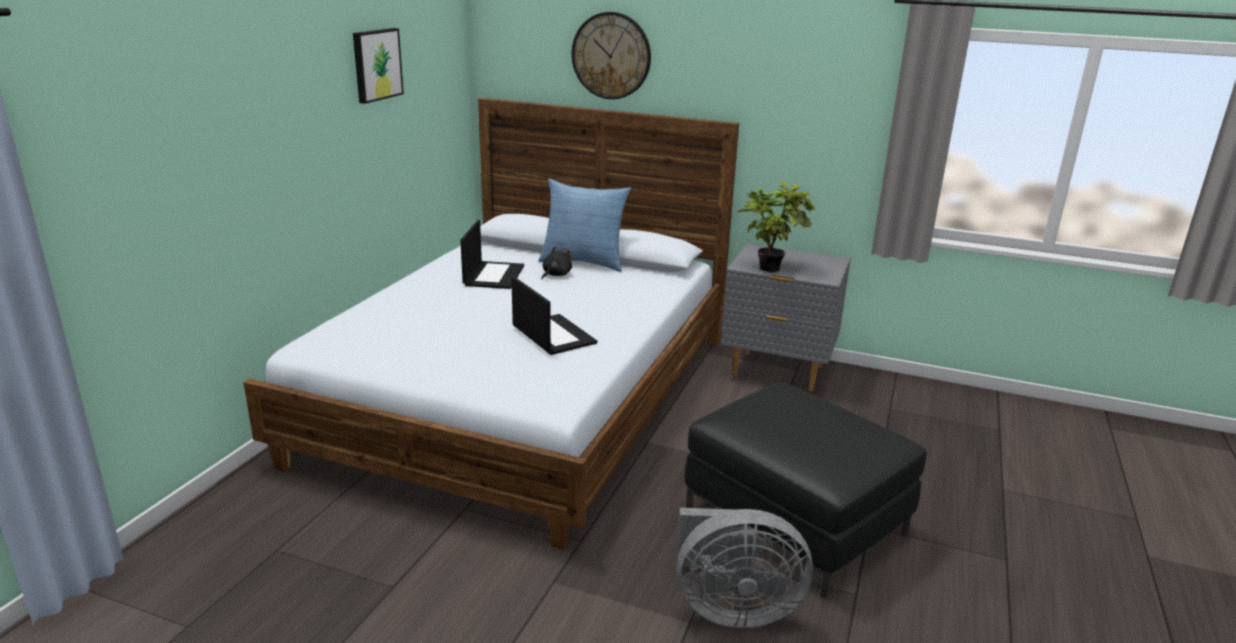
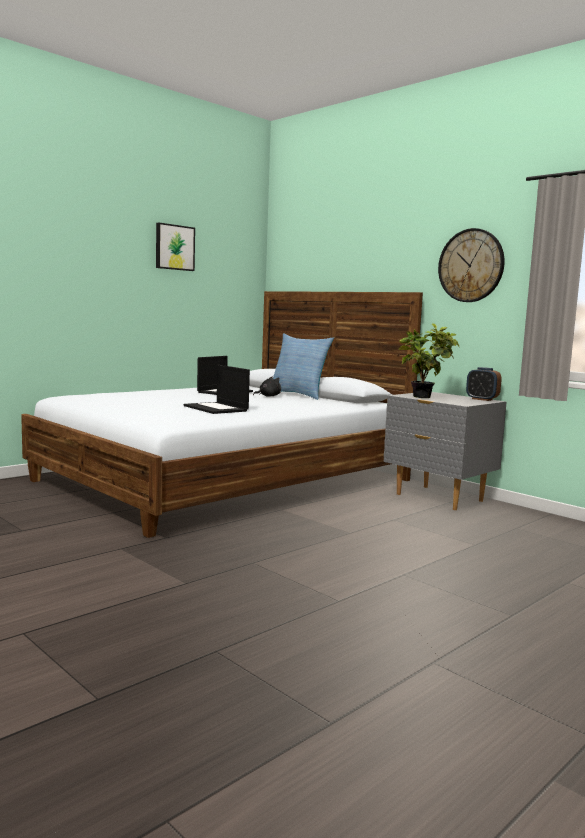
camera: 25 degrees right, 15 degrees down
(552, 335) = (216, 408): laptop -> laptop turned 150 degrees clockwise
(611, 56) = (344, 253): wall clock -> wall clock (471, 265)
(731, 608) = (226, 584): grey fan -> none
(795, 521) = (341, 560): black ottoman -> none
(825, 258) = (482, 399): none -> alarm clock

